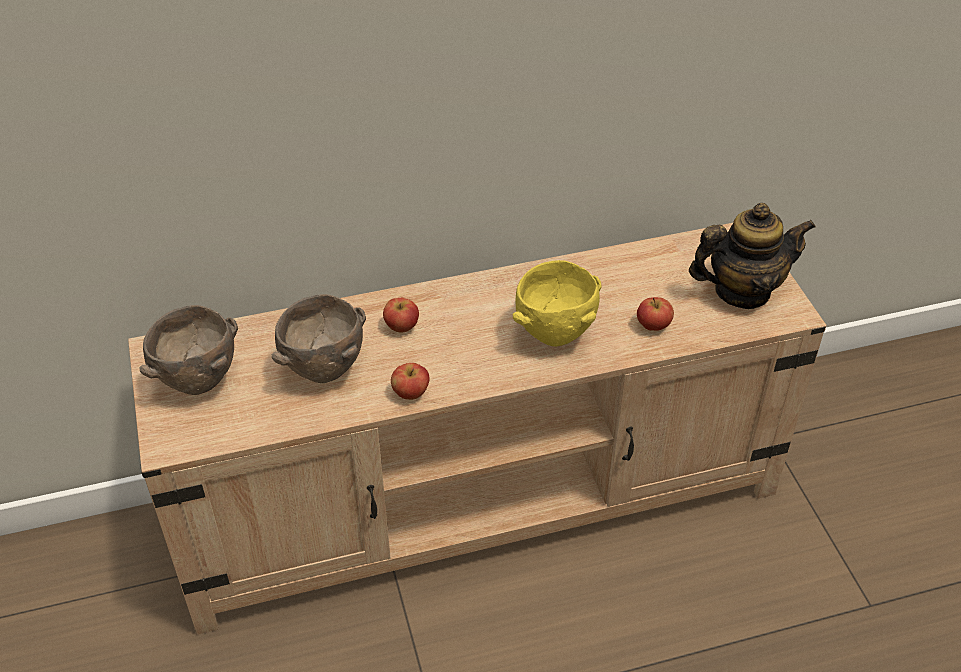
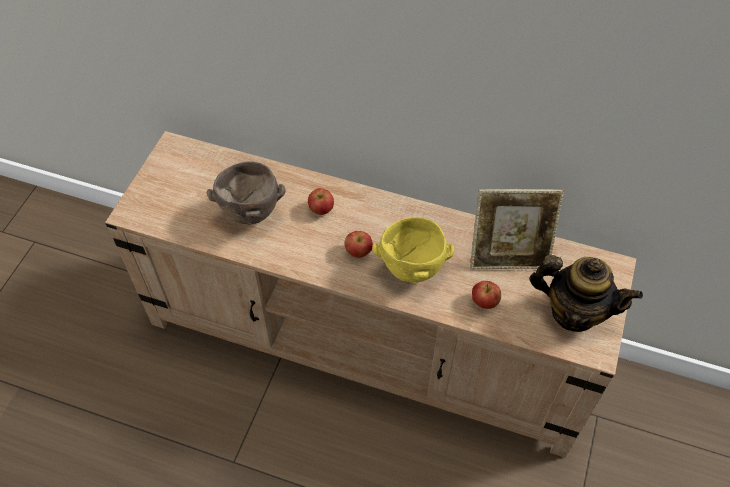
camera: 35 degrees right, 10 degrees up
(199, 381) = (179, 181): brown bowl -> none
(410, 393) = (288, 259): apple -> apple (358, 251)
(636, 274) = (508, 256): none -> picture frame

